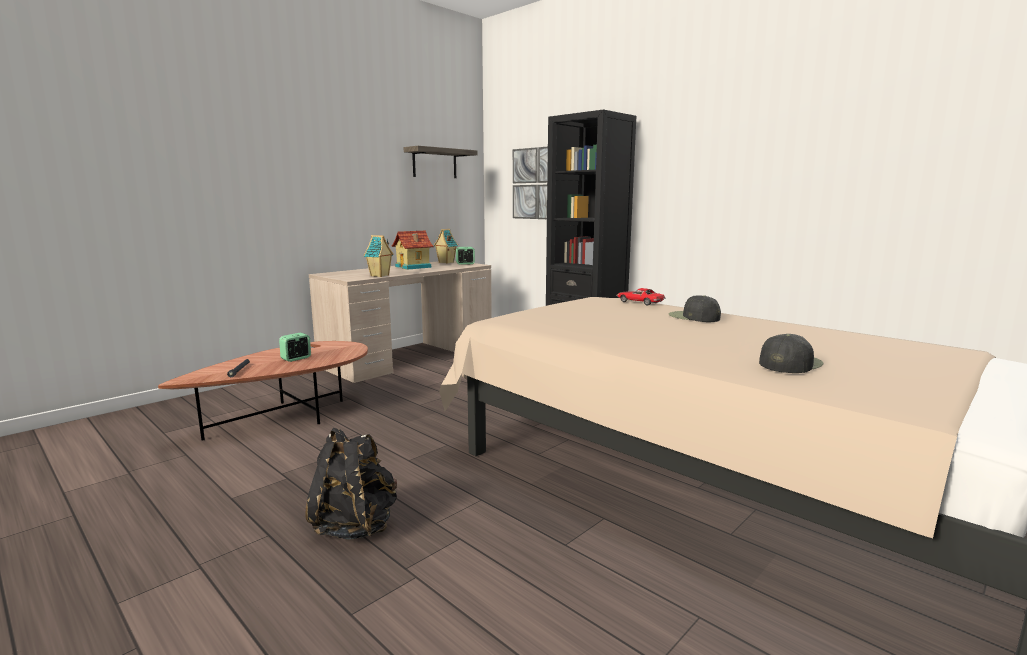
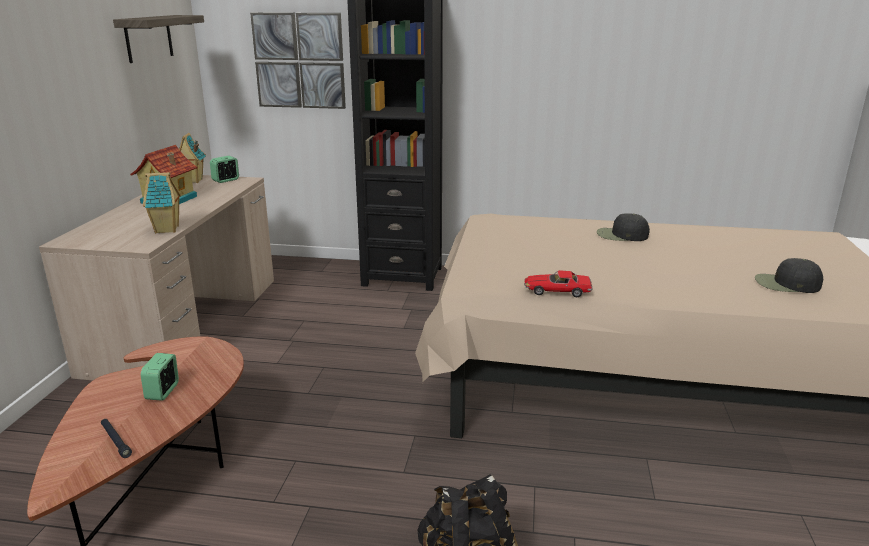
camera: 35 degrees left, 10 degrees up
(639, 302) = (537, 220): toy car -> toy car (557, 291)
(789, 363) = (786, 284): black cap -> black cap turned 90 degrees counterclockwise

